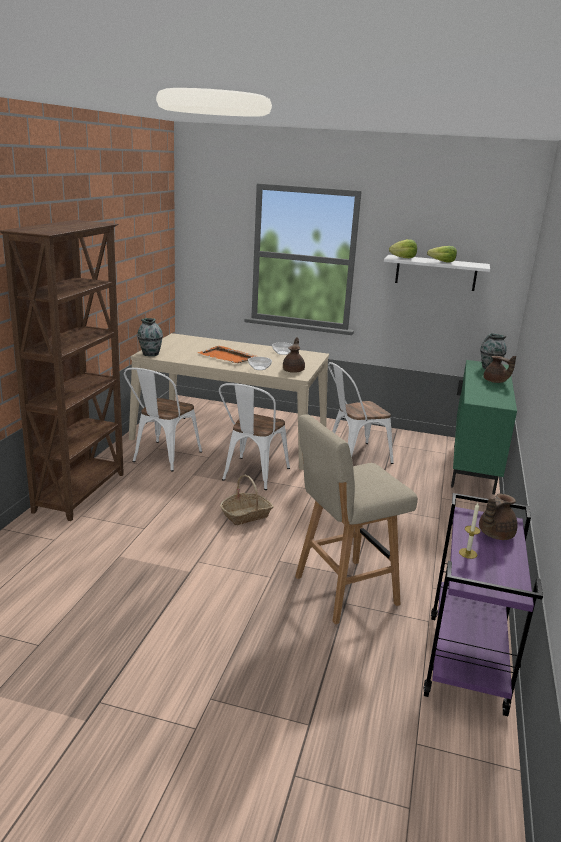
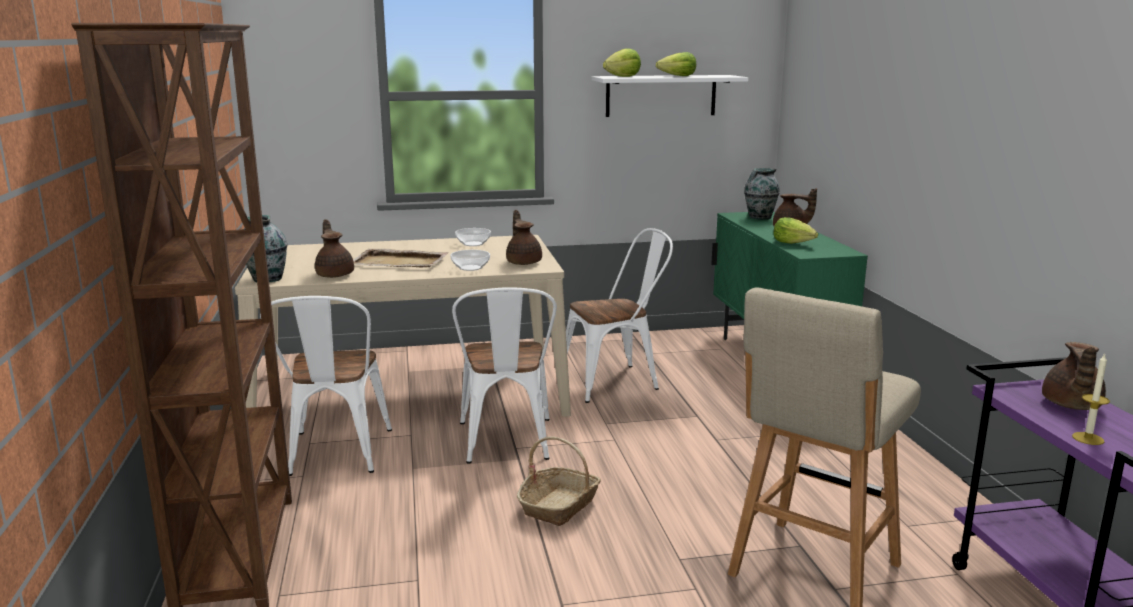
camera: 25 degrees left, 5 degrees down
(185, 358) = (335, 274): none -> brown teapot
(227, 357) = (400, 262): orange tray -> beige tray
(353, 456) = (616, 381): white chair -> white chair turned 150 degrees counterclockwise
(479, 391) = (793, 243): none -> lettuce

